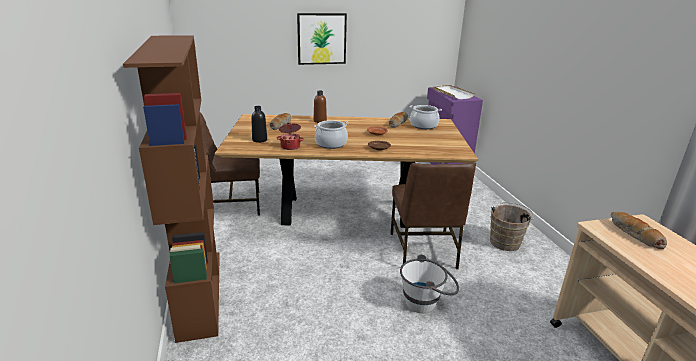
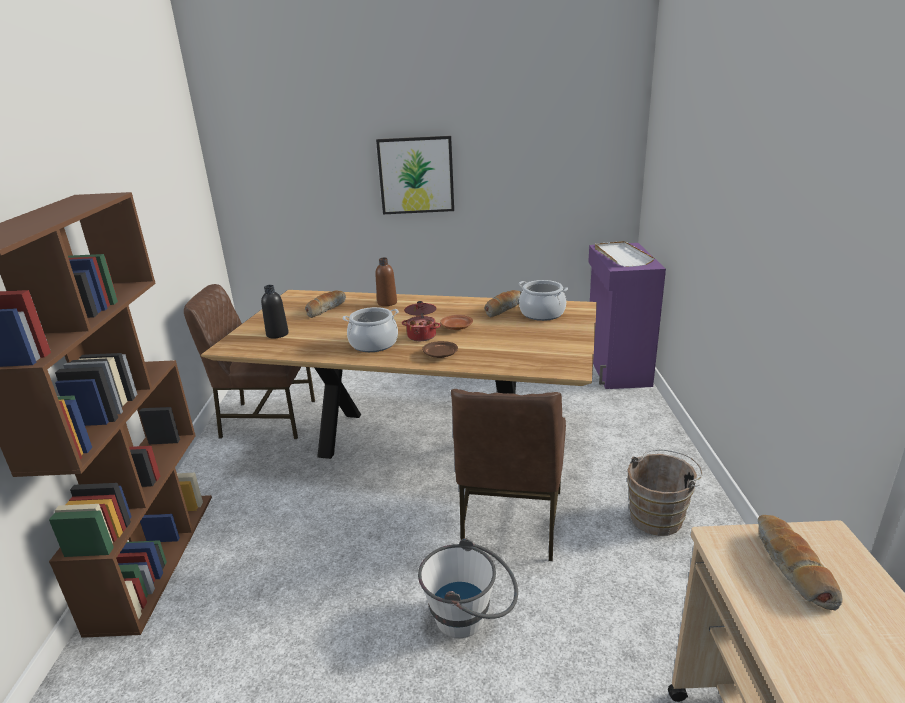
camera: 15 degrees right, 0 degrees up
(290, 146) = (312, 347): cooking pot -> cooking pot (422, 335)

